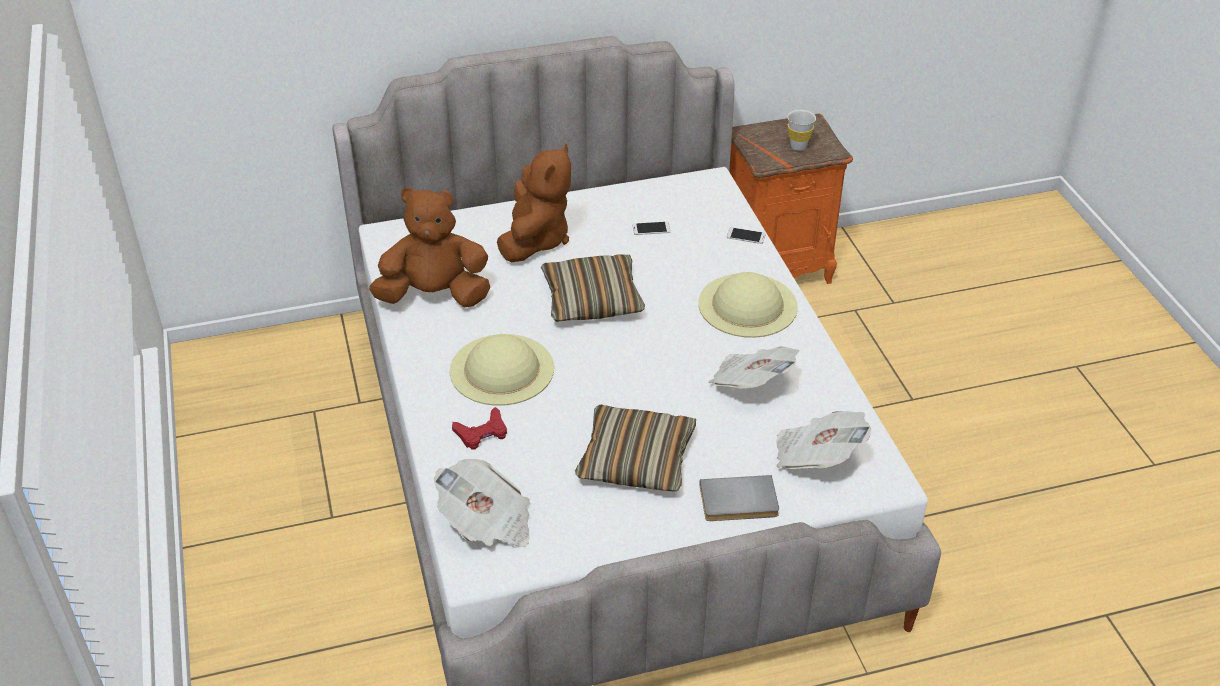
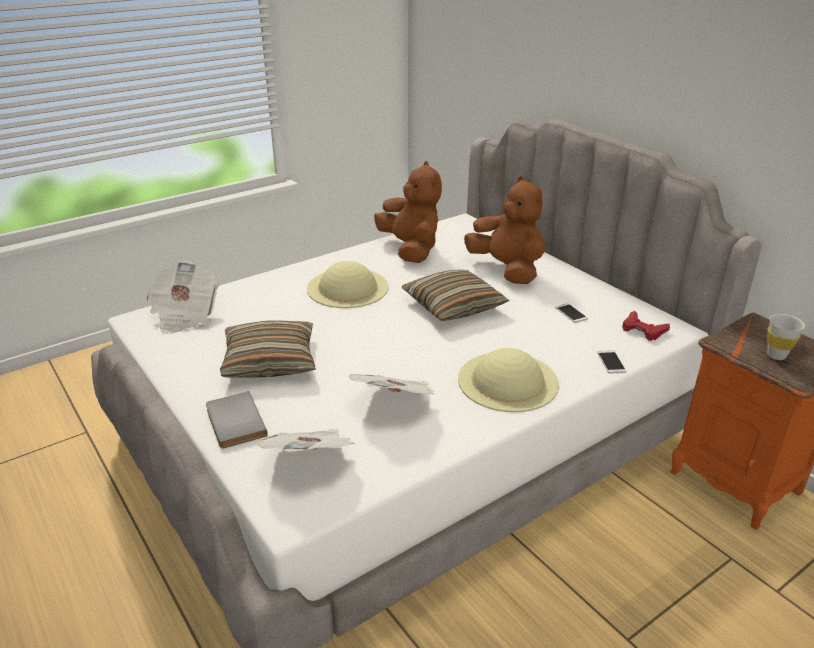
camera: 70 degrees right, 10 degrees down
(482, 433) = (276, 294): red game controller -> red game controller (643, 330)
(535, 239) = (507, 270): brown plush toy -> brown plush toy turned 120 degrees counterclockwise

